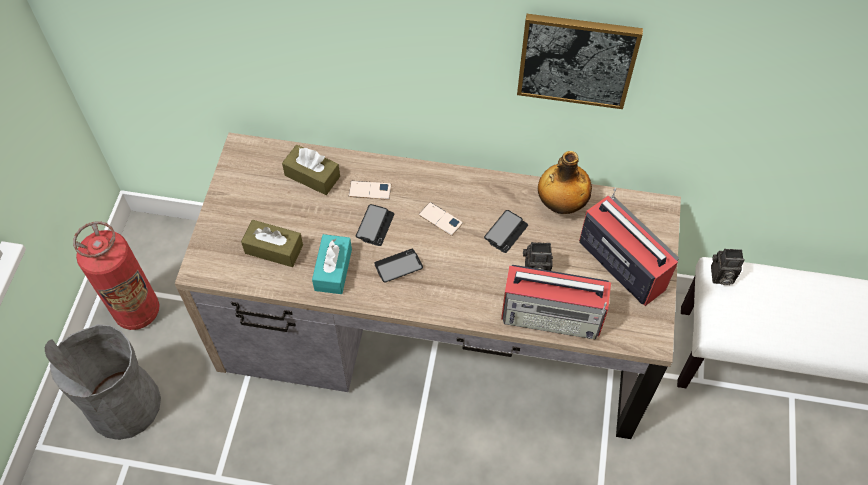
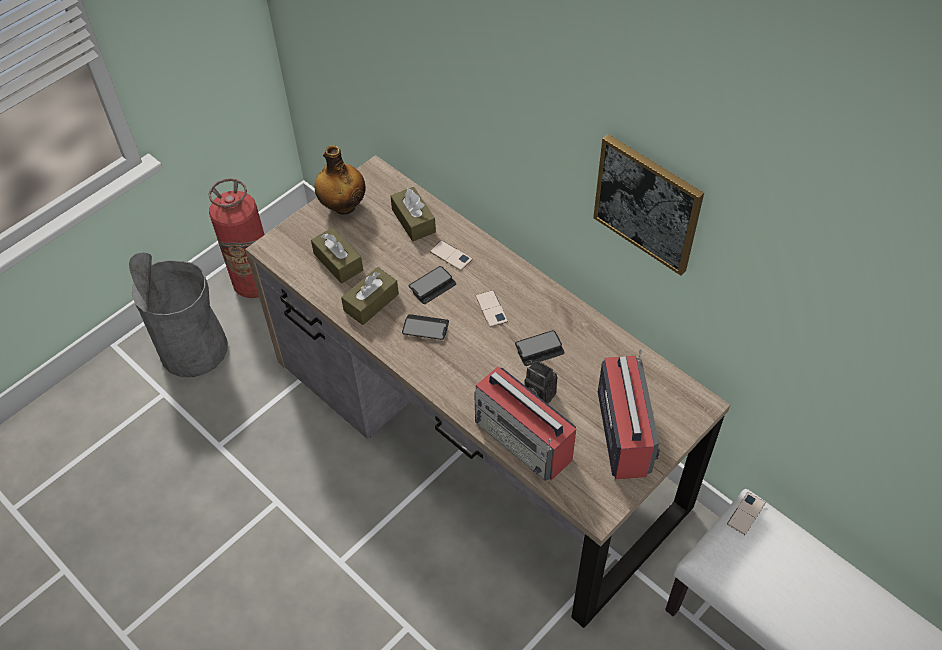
camera: 35 degrees right, 5 degrees down
(333, 269) = (371, 302): turquoise tissue box -> brown tissue box
(561, 204) = (608, 352): bottle -> bottle (343, 206)
(720, 276) = (746, 513): camera -> phone

